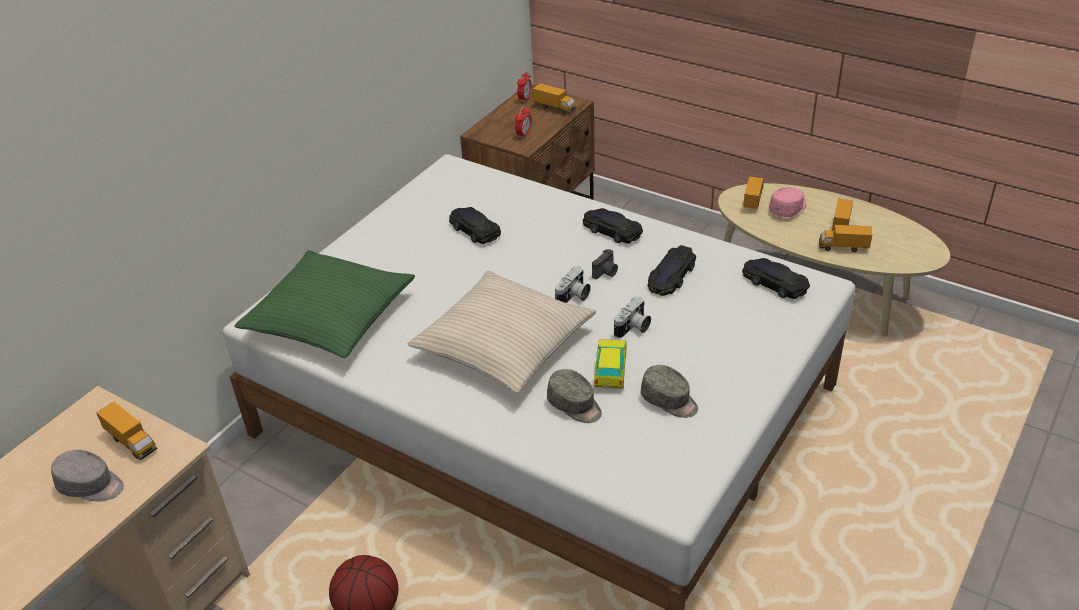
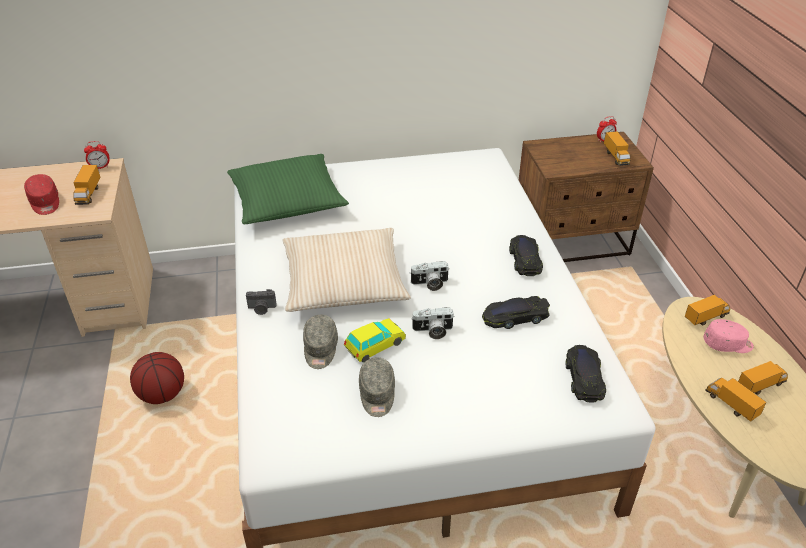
camera: 45 degrees right, 0 degrees up
(91, 486) = (45, 202): grey cap -> red cap
(474, 229) = (440, 202): black toy car -> none
(524, 134) = (565, 162): alarm clock -> alarm clock (100, 167)
(606, 272) = (475, 283): camera -> camera (262, 309)

